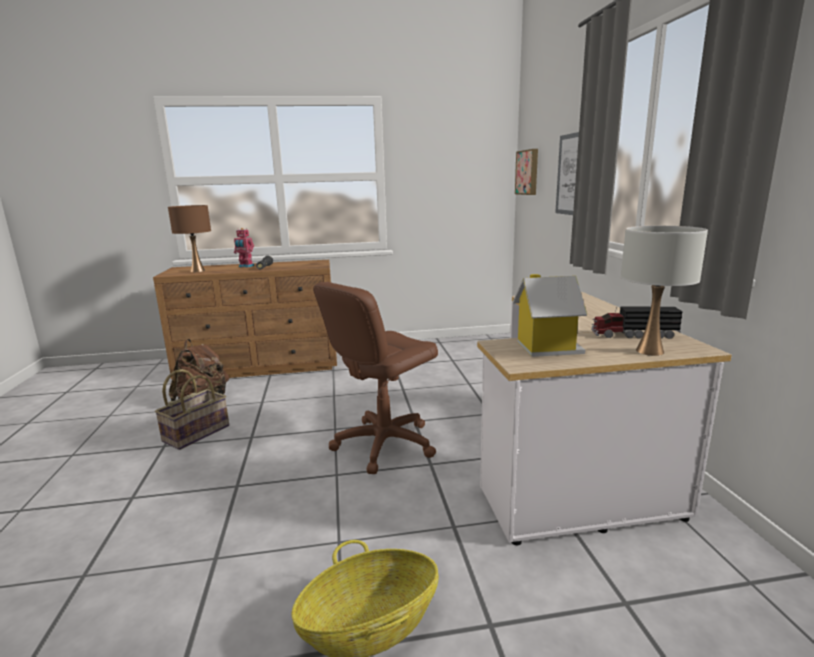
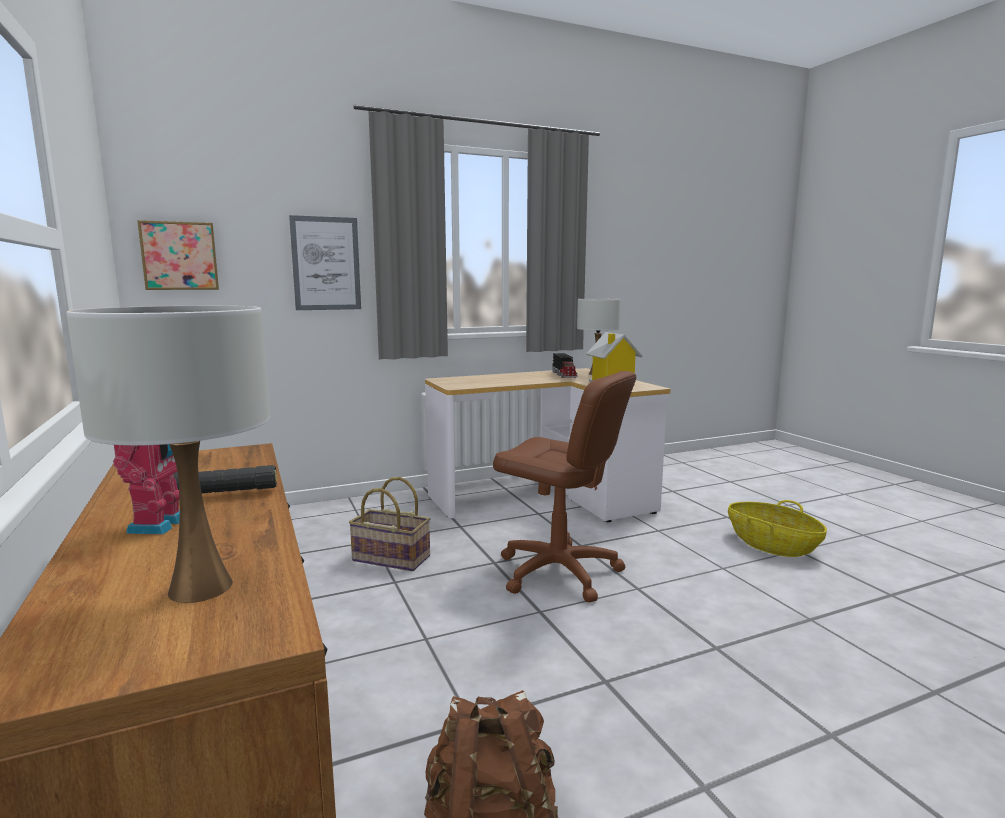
camera: 105 degrees left, 5 degrees down
(196, 433) = (635, 762): basket -> basket (390, 559)
(198, 270) = (200, 587): brown table lamp -> white table lamp

